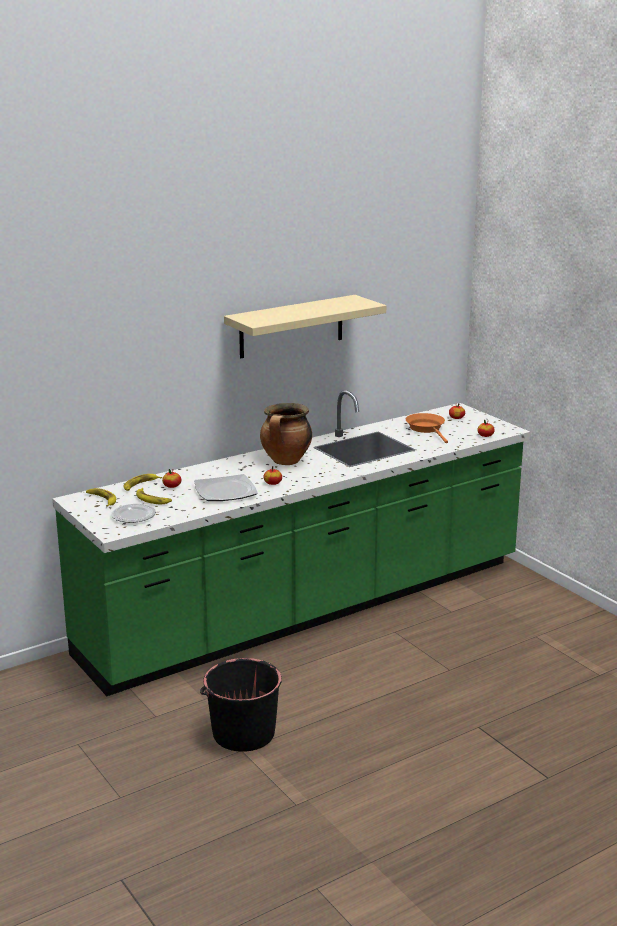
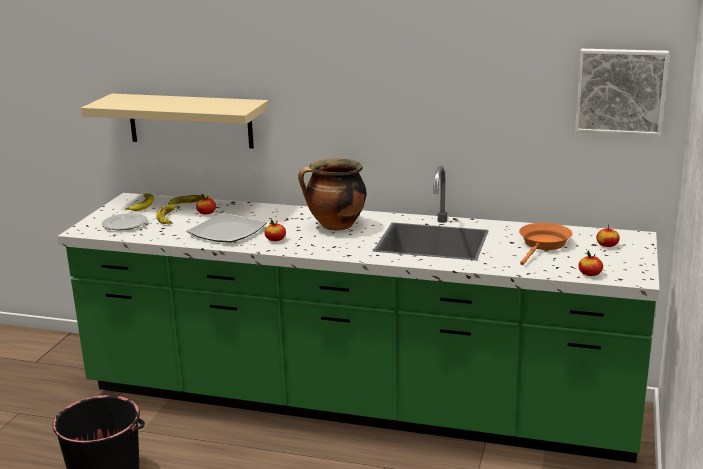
camera: 50 degrees right, 0 degrees up
(291, 326) = (392, 75): beige shelf -> beige shelf (190, 120)
(435, 307) = (620, 91): none -> picture

